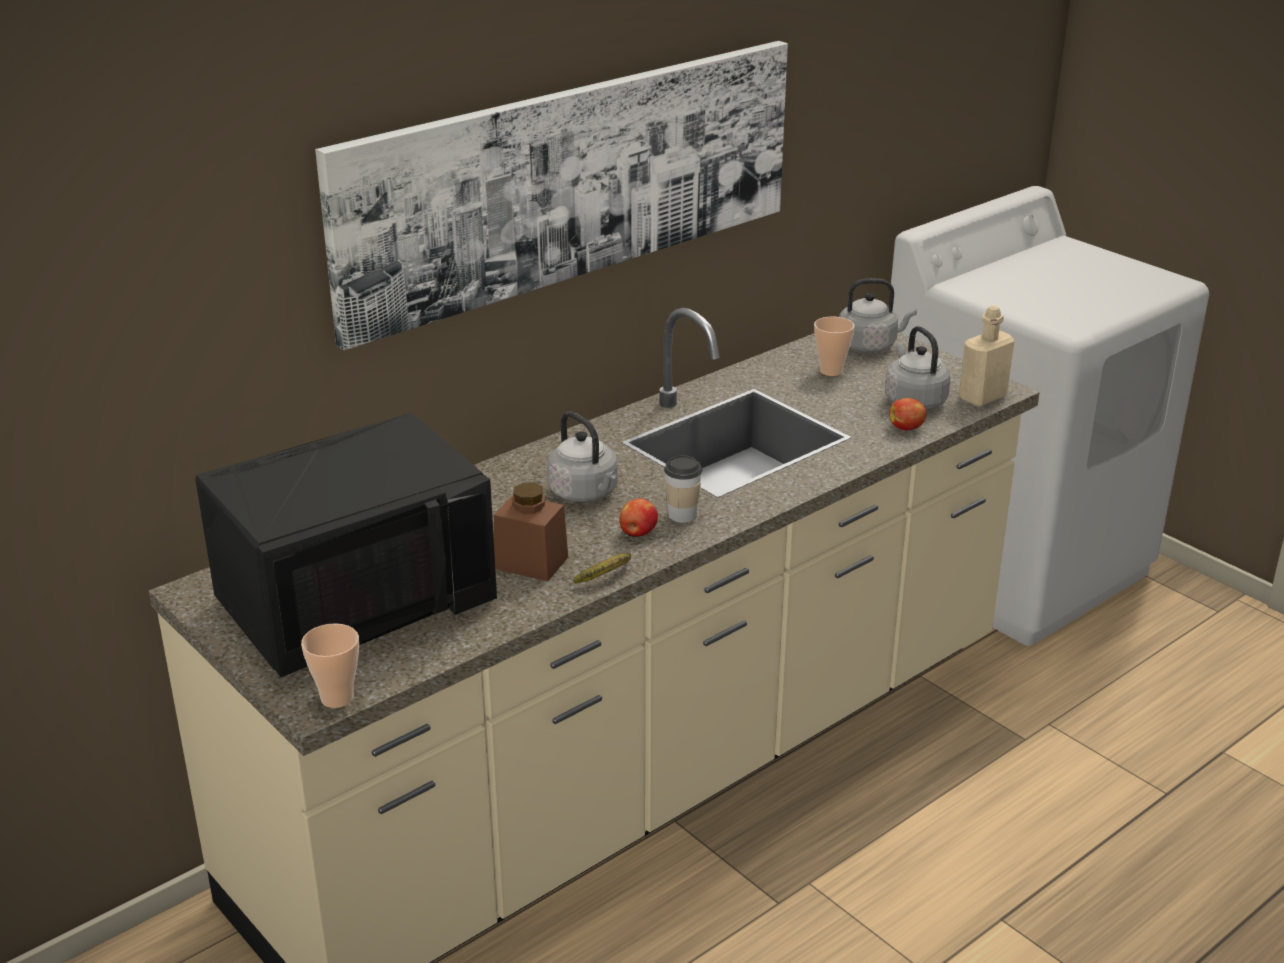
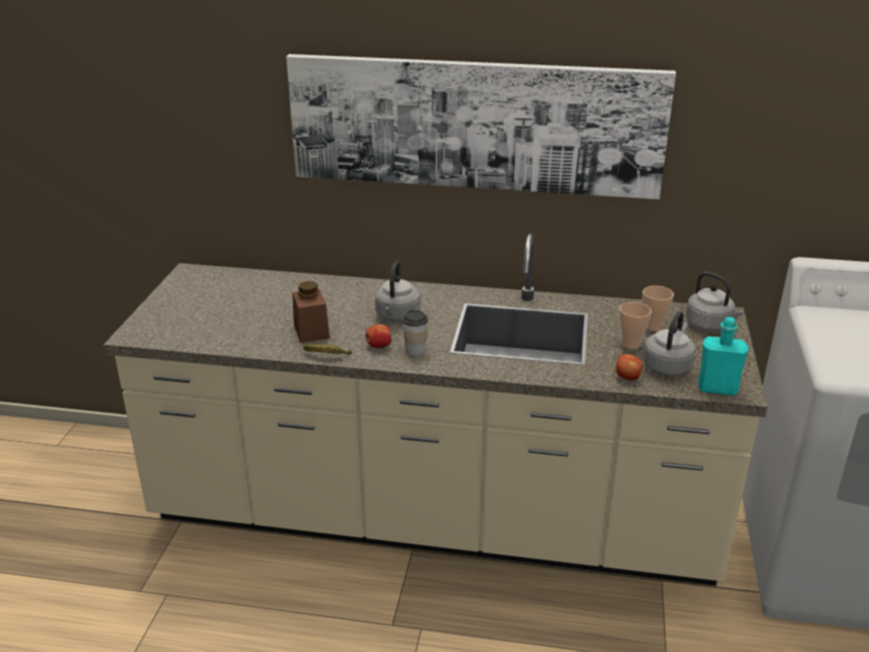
camera: 50 degrees right, 0 degrees up
(337, 698) = (141, 338): cup -> cup (631, 344)
(355, 600) = (224, 306): black microwave -> none
(982, 397) = (717, 388): beige bottle -> turquoise bottle

